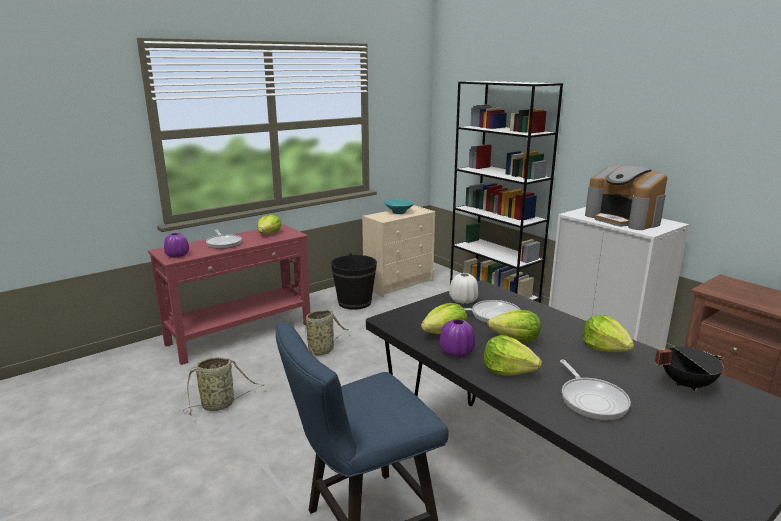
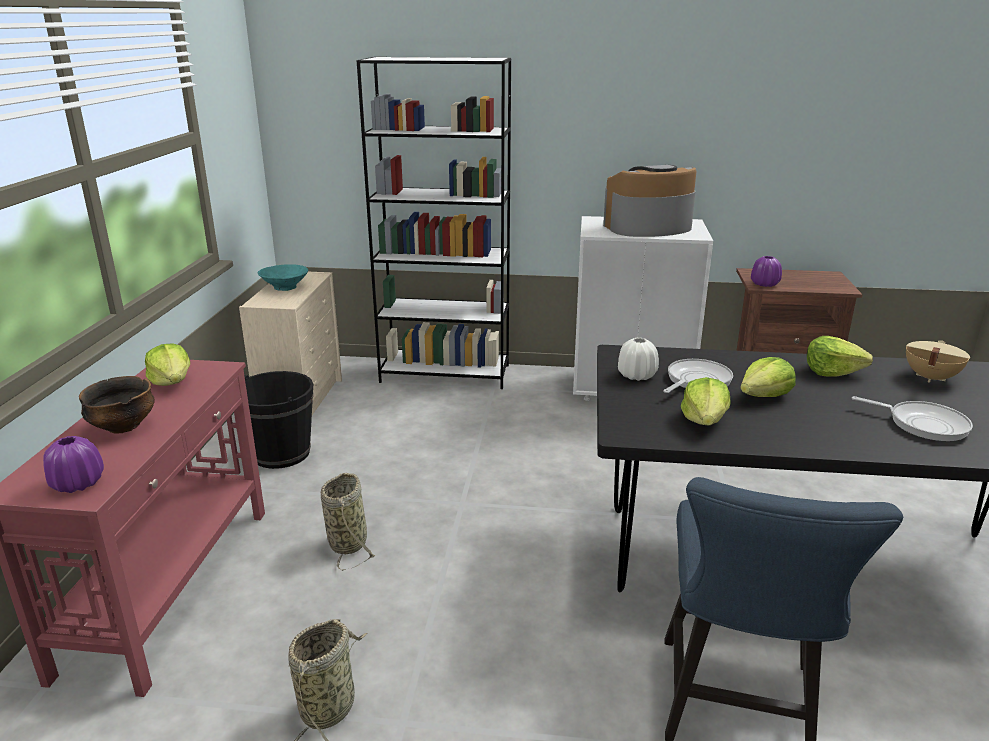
camera: 45 degrees left, 5 degrees up
(224, 243) = (123, 427): frying pan -> bowl
(456, 352) = (757, 435): purple vase -> purple vase (764, 284)
(508, 370) = (827, 430): lettuce -> none
(623, 219) = (648, 228): coffee machine -> coffee machine turned 150 degrees clockwise
(685, 383) = (929, 377): black cooking pot -> beige cooking pot

